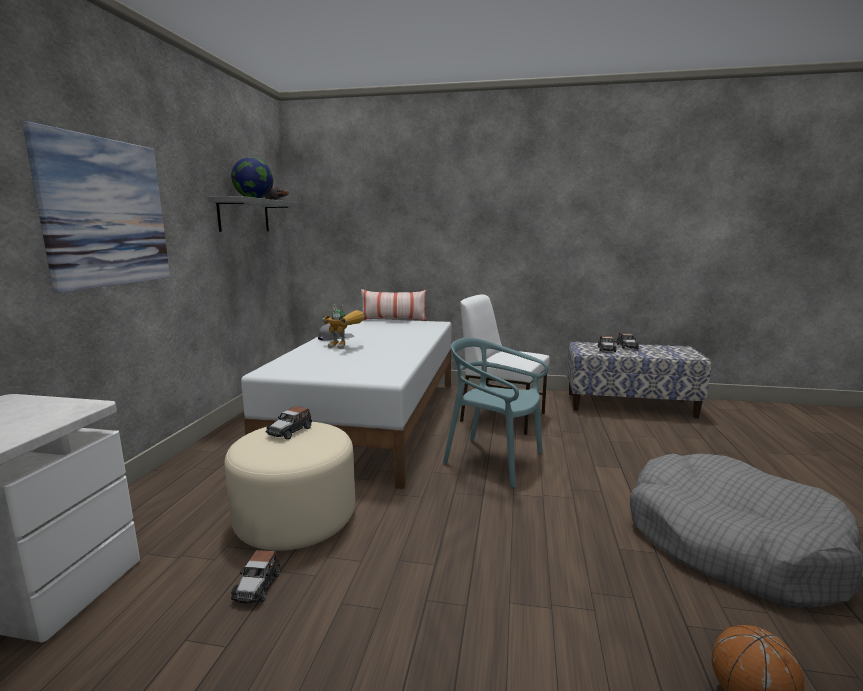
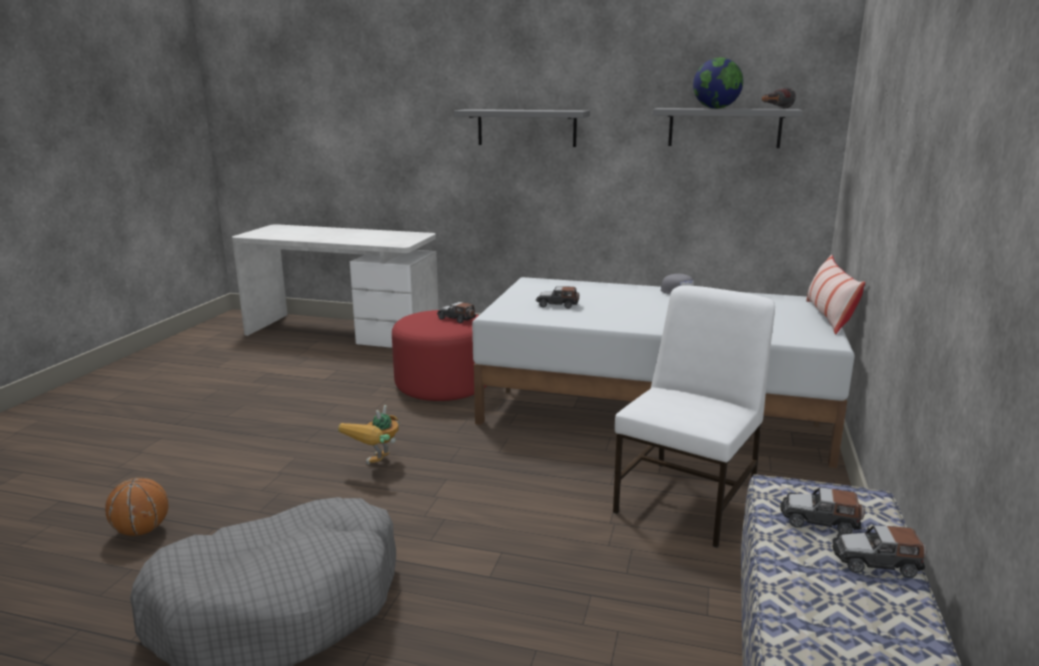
camera: 95 degrees right, 5 degrees up
(106, 213) = (526, 127): picture -> grey shelf
(257, 586) = (369, 381): toy car -> toy car (557, 305)
(296, 517) = (443, 385): beige ottoman -> red ottoman
(345, 346) = (632, 299): toy robot -> toy robot (376, 466)
(493, 460) = (530, 476): turquoise chair -> none

